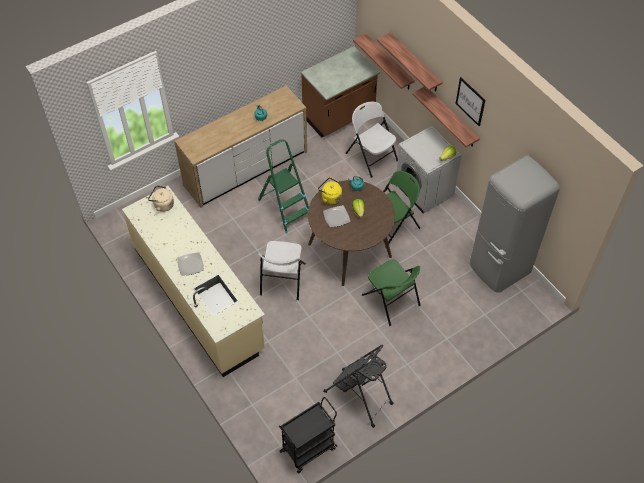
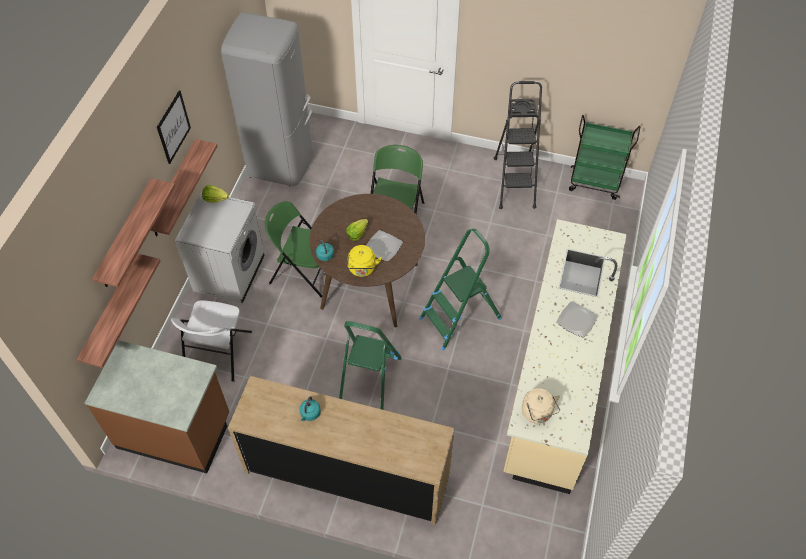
camera: 130 degrees left, 0 degrees up
(282, 279) = (459, 318): white chair -> green step ladder
(308, 450) = (594, 184): black cart -> green cart

